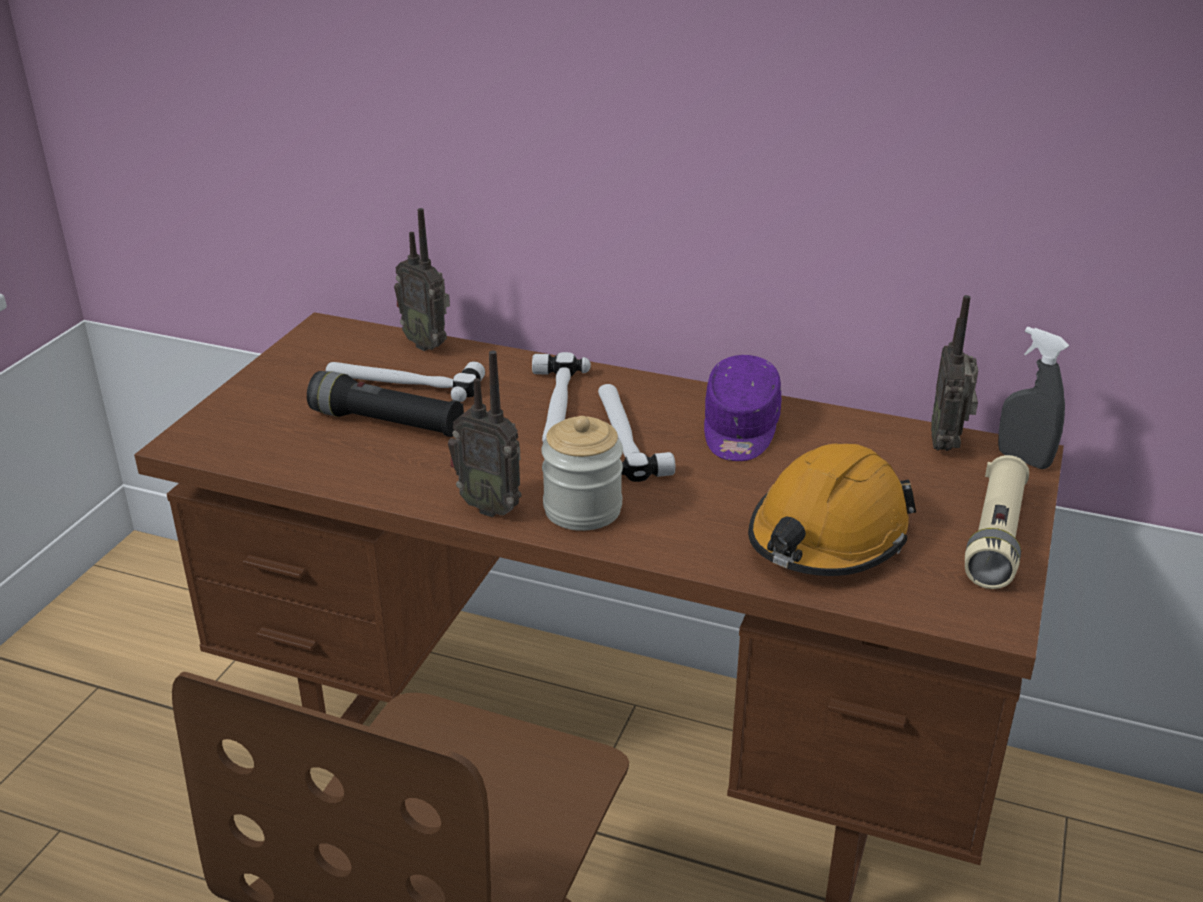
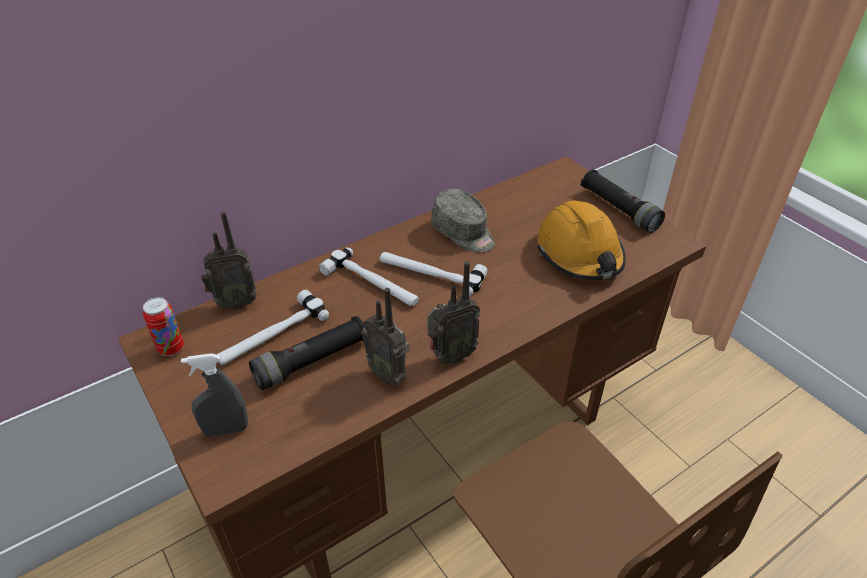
camera: 55 degrees left, 10 degrees up
(326, 342) = (171, 348): none -> can
(582, 509) = (485, 322): jar -> none
(740, 430) = (463, 233): purple cap -> grey cap
(947, 444) = (537, 182): radio -> radio (388, 373)
(995, 538) = (619, 209): beige flashlight -> black flashlight
(1023, 459) = (567, 171): grey spray bottle -> grey spray bottle (226, 430)

